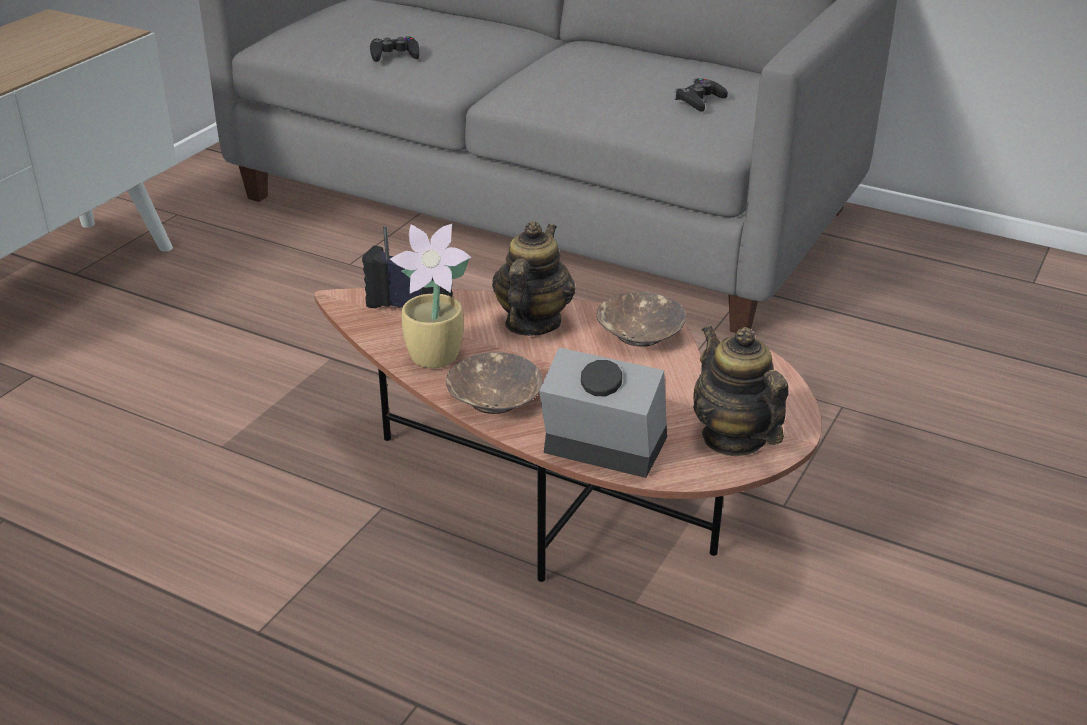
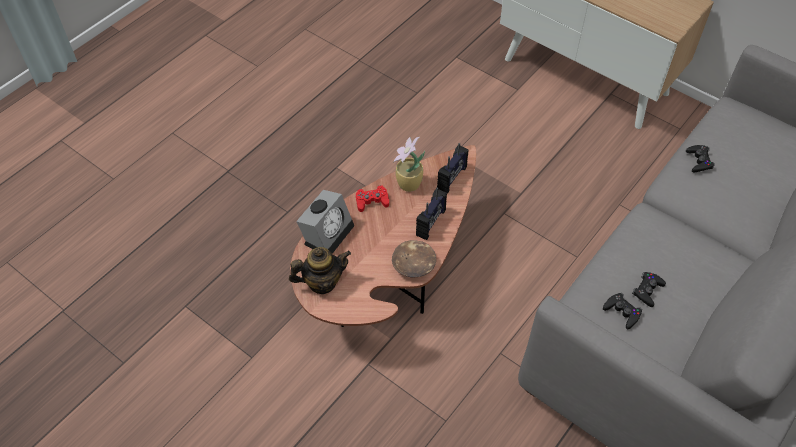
camera: 100 degrees right, 20 degrees up
(493, 398) = (372, 201): brown bowl -> red game controller
(532, 323) = (431, 223): teapot -> radio
(653, 86) = (647, 290): none -> black game controller

